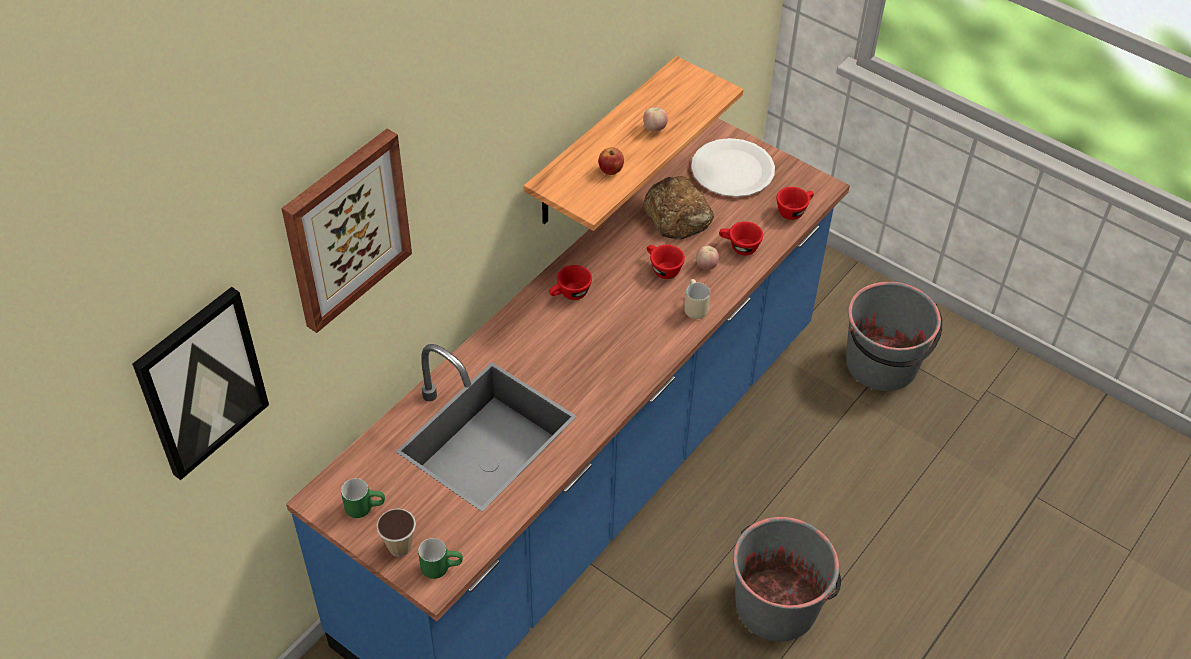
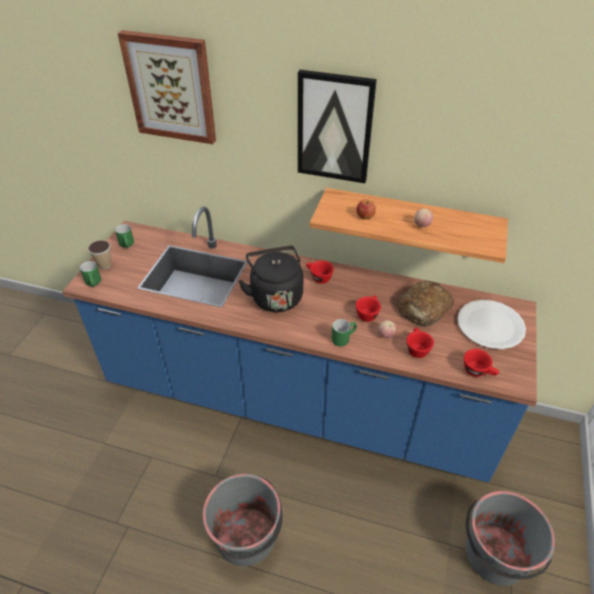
camera: 70 degrees right, 5 degrees down
(201, 383) = (73, 99): picture -> picture (334, 127)
(582, 350) = (275, 295): none -> black kettle
(693, 307) = (343, 338): beige mug -> green mug

